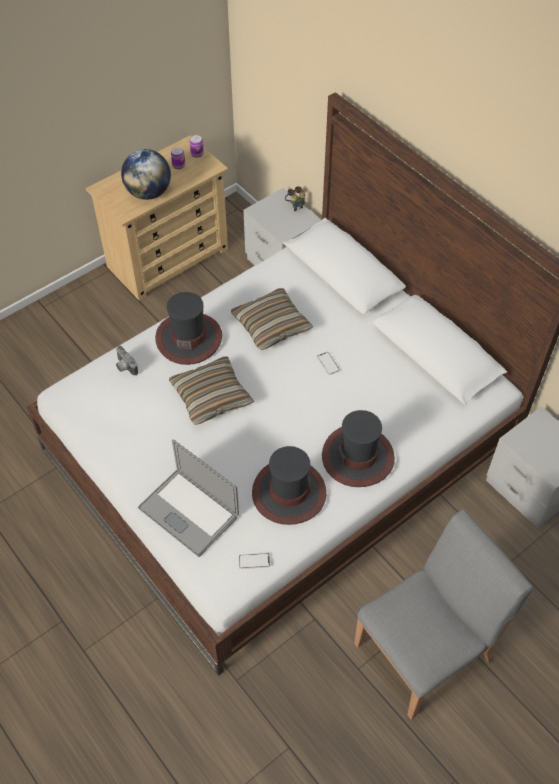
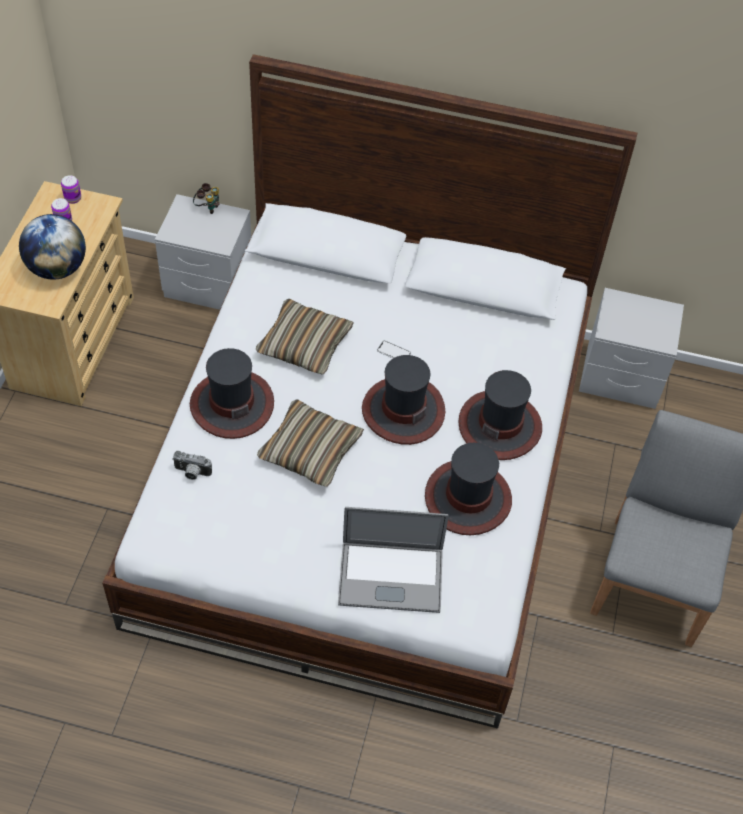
camera: 40 degrees left, 0 degrees up
(254, 561) = (493, 582): phone -> none
(297, 406) = (403, 410): none -> hat

